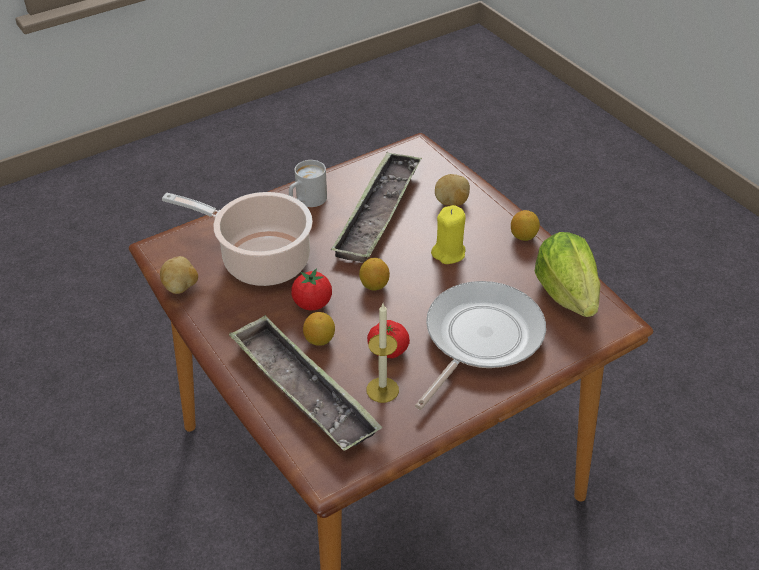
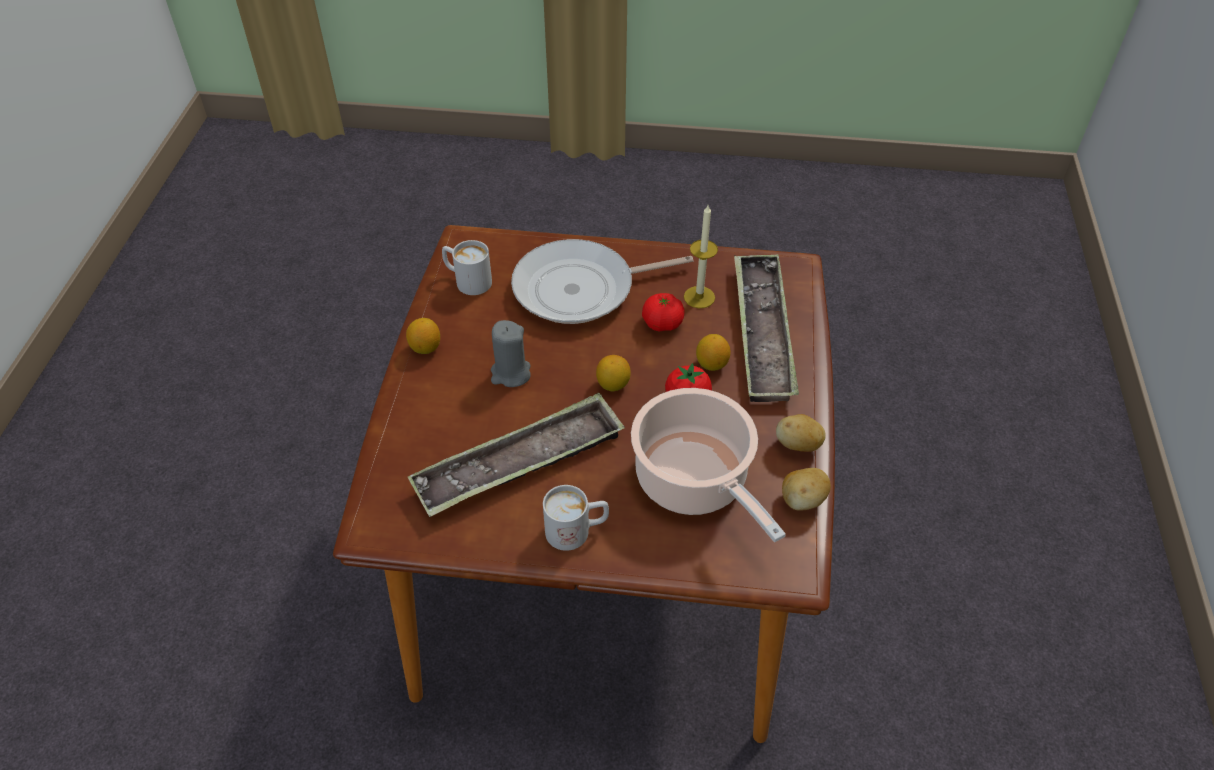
camera: 140 degrees left, 5 degrees up
(449, 253) = (510, 374): yellow candle -> grey candle
(451, 202) = (436, 426): potato -> potato (797, 445)
(567, 294) = (467, 280): lettuce -> white mug

